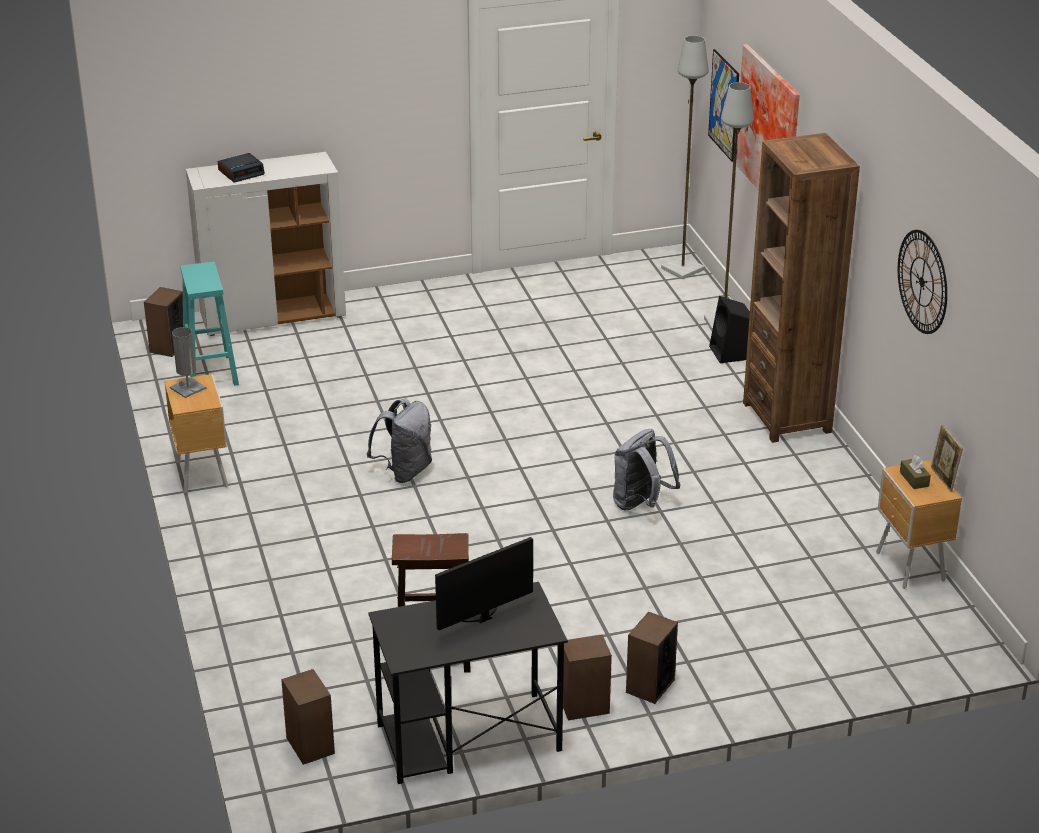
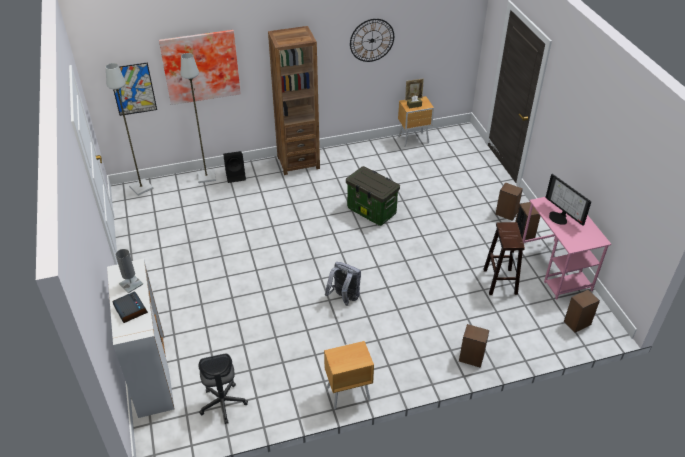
camera: 90 degrees left, 10 degrees up
(168, 346) = (182, 434): speaker -> speaker (471, 358)
(188, 388) = (342, 360): grey table lamp -> grey table lamp (131, 284)
(210, 372) = (223, 403): turquoise stool -> grey office chair
(467, 738) = (556, 269): black desk -> pink desk
(641, 504) = (372, 211): grey backpack -> storage box

